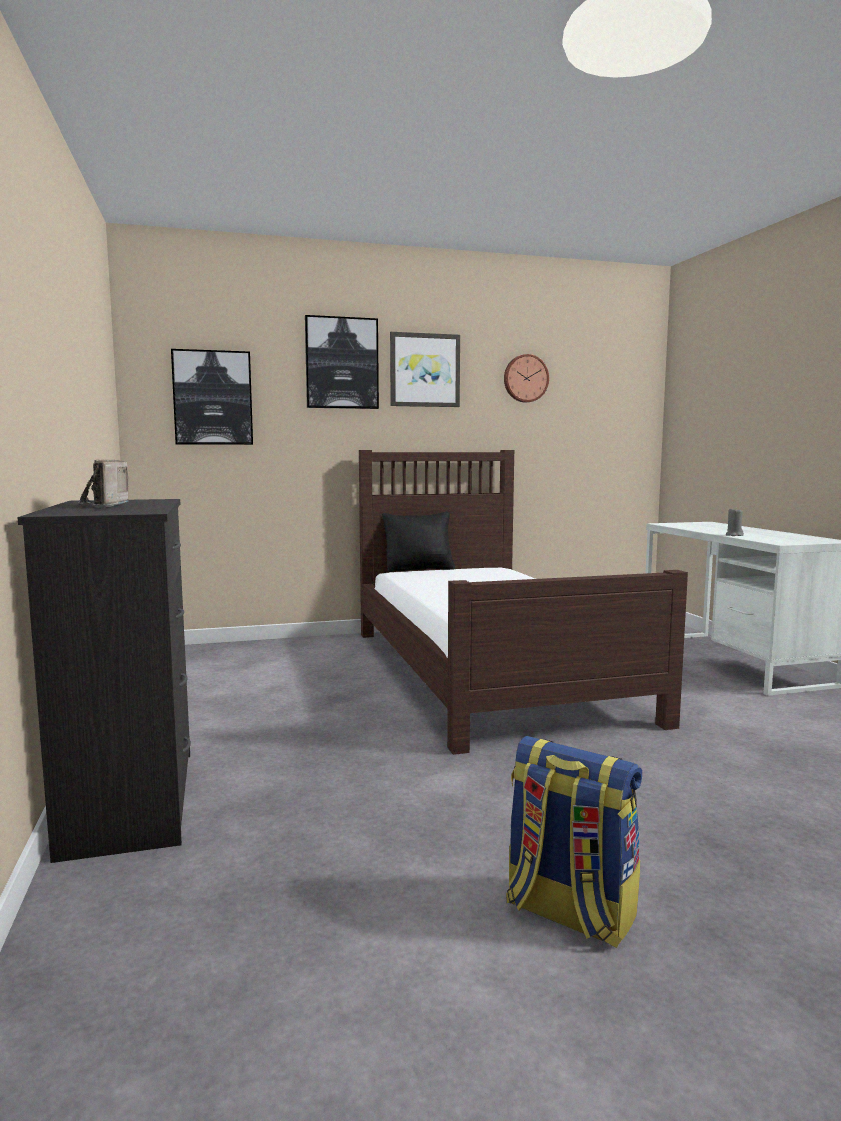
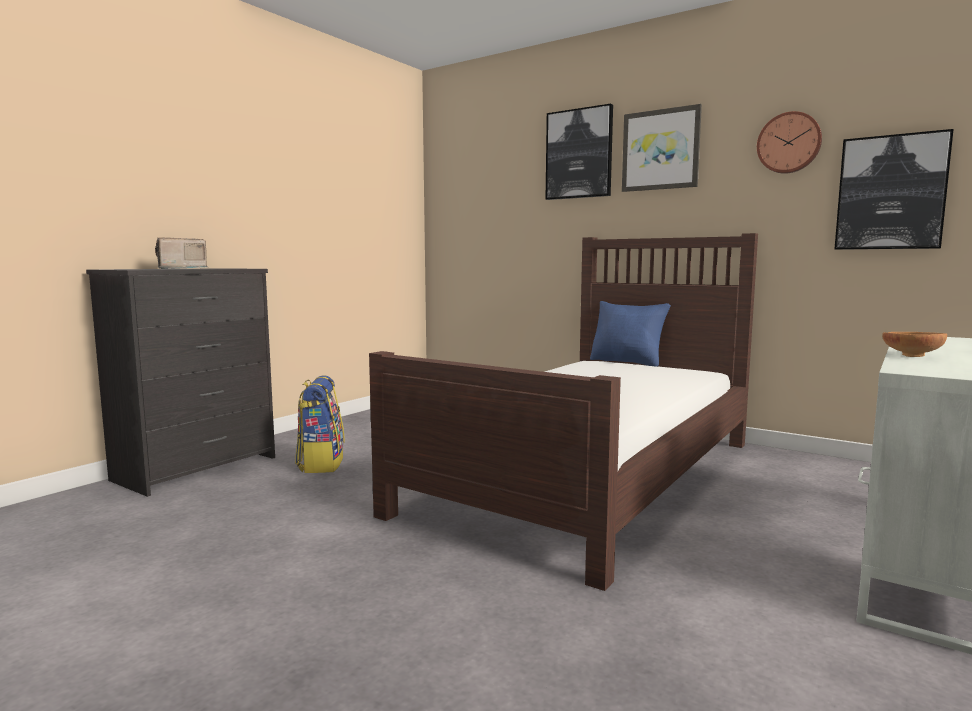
camera: 50 degrees right, 0 degrees up
(213, 398) = (480, 197): picture -> picture (891, 193)
(419, 569) = (627, 362): black pillow -> blue pillow
(568, 913) = (108, 637): backpack -> backpack (321, 463)
(734, 535) = (911, 355): grey candle -> brown bowl

